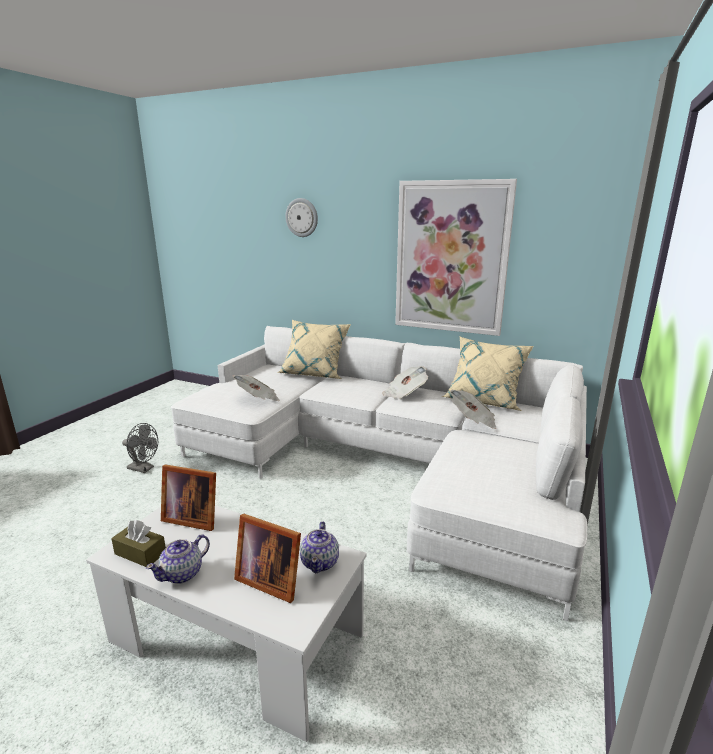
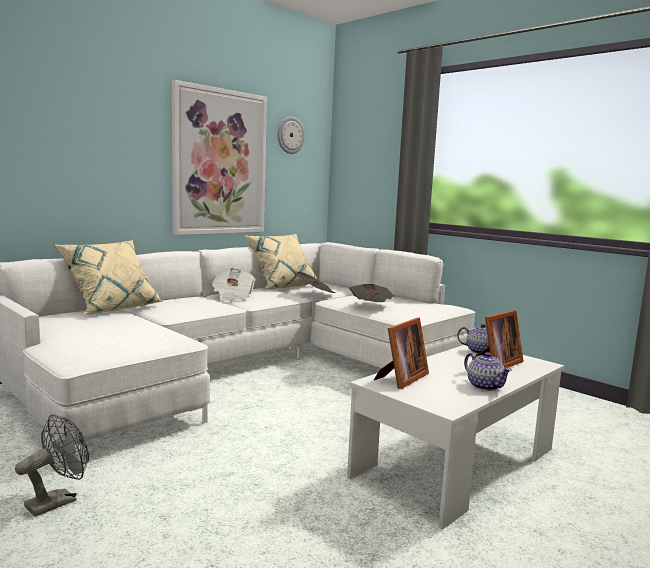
camera: 70 degrees left, 10 degrees down
(140, 553) = (451, 398): brown tissue box -> none
(258, 399) = (149, 333): newspaper -> newspaper (371, 306)
(302, 217) = (41, 103): wall clock -> wall clock (290, 135)

